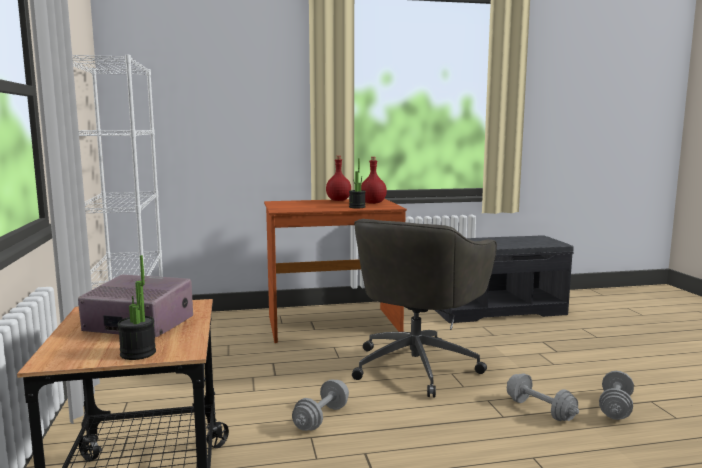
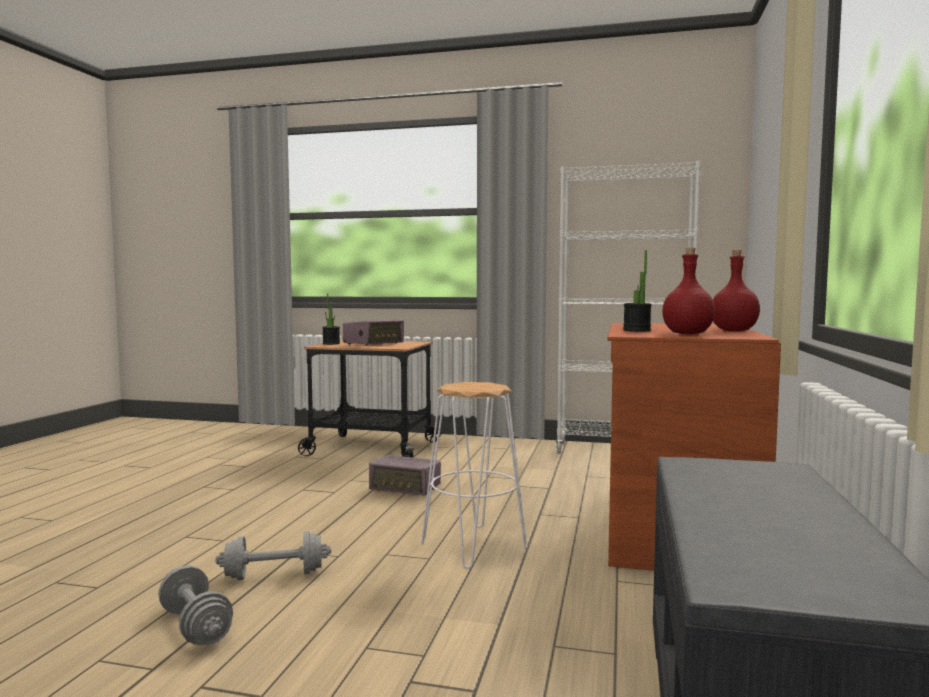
camera: 115 degrees right, 5 degrees down
(321, 418) = (406, 488): grey dumbbell -> radio
(417, 365) = (474, 546): grey office chair -> white stool

